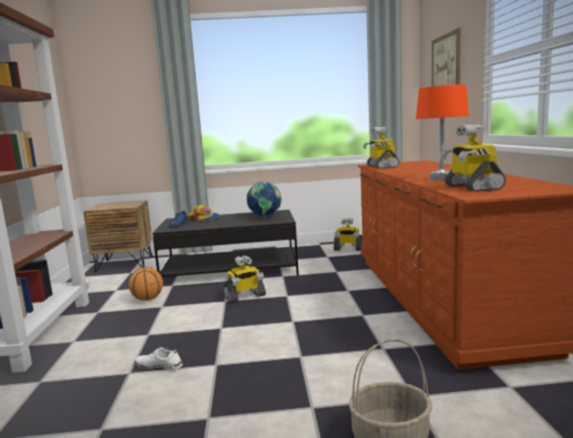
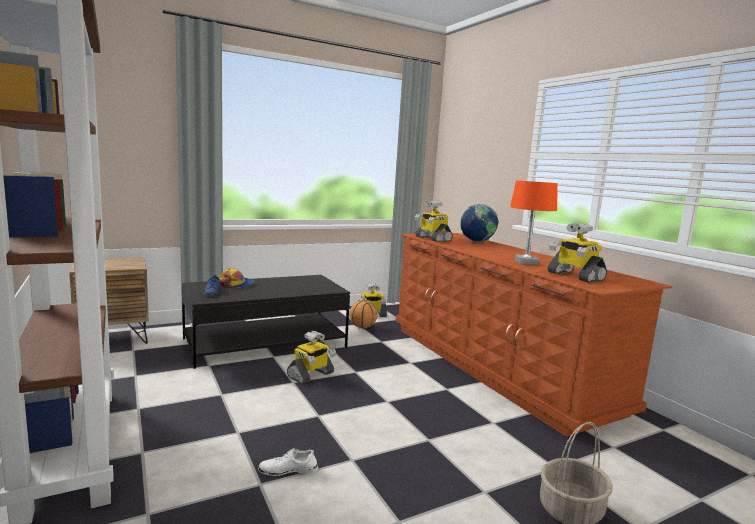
camera: 25 degrees left, 0 degrees up
(148, 299) = (193, 385): basketball -> basketball (362, 327)
(265, 217) = (307, 284): globe -> globe (477, 242)
(446, 67) = (477, 148): picture -> none

